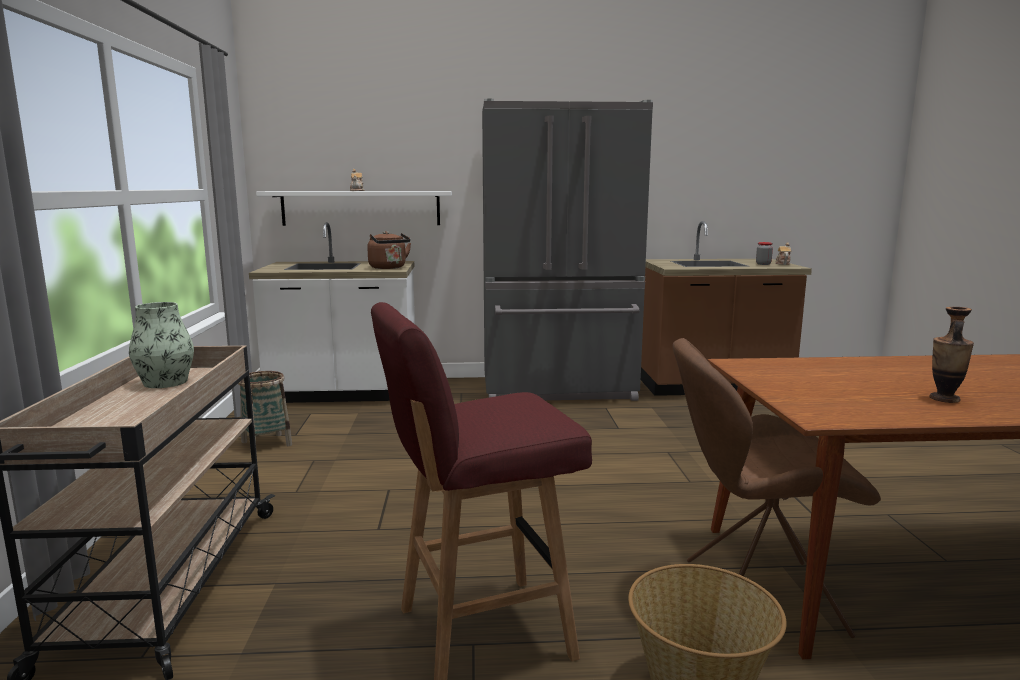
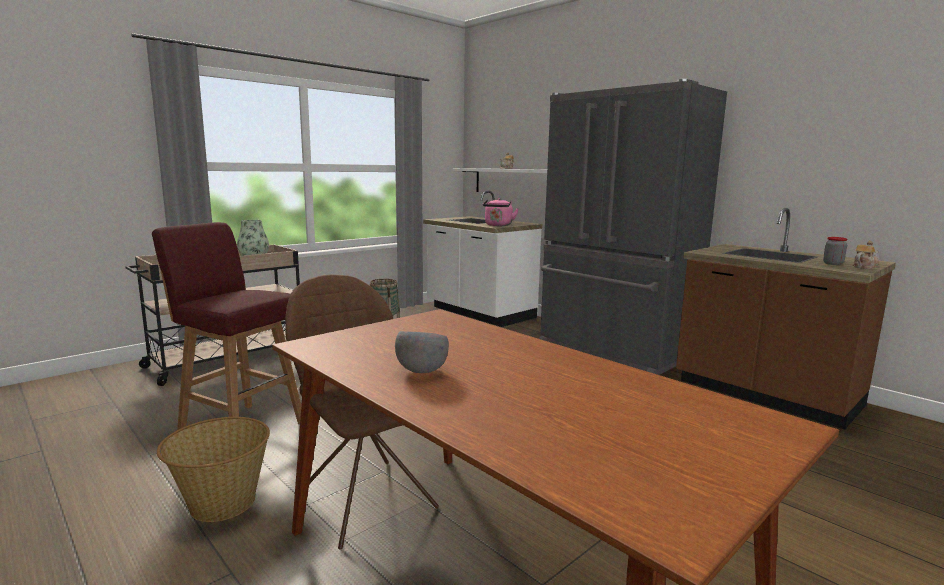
camera: 50 degrees right, 0 degrees up
(389, 268) = (498, 225): brown kettle -> pink kettle
(944, 399) = (421, 371): vase -> grey bowl

